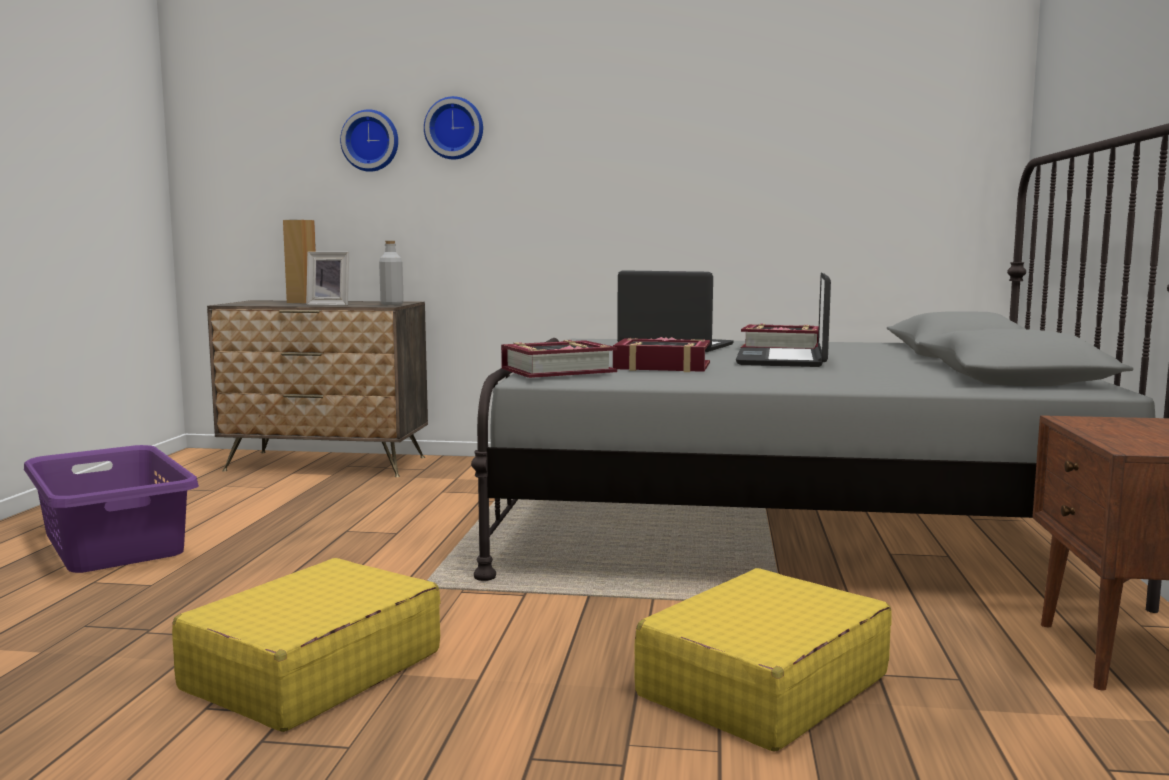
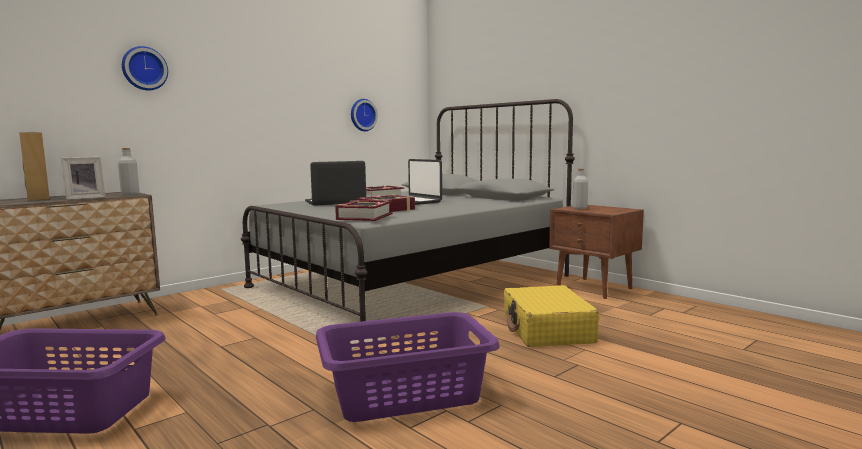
camera: 50 degrees left, 0 degrees up
(312, 671) = (407, 395): yellow suitcase -> purple laundry basket
(371, 141) = (73, 72): wall clock -> wall clock (362, 115)
(1121, 426) = (579, 208): none -> grey bottle

